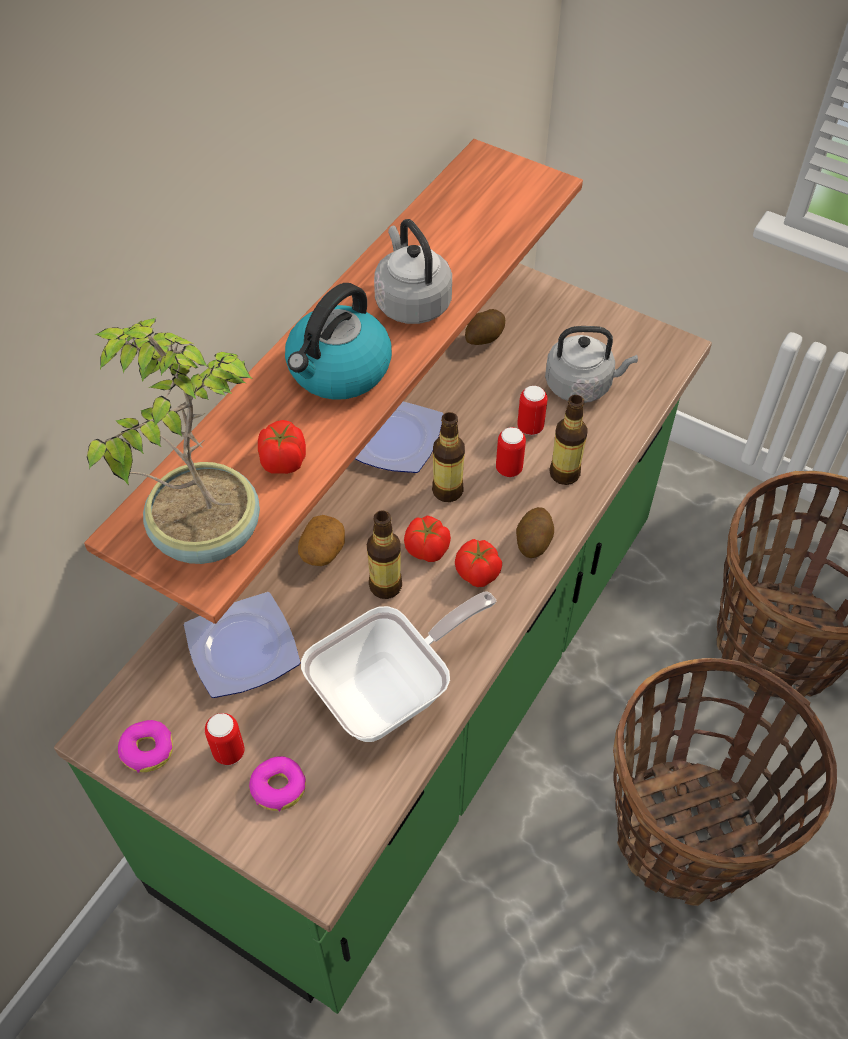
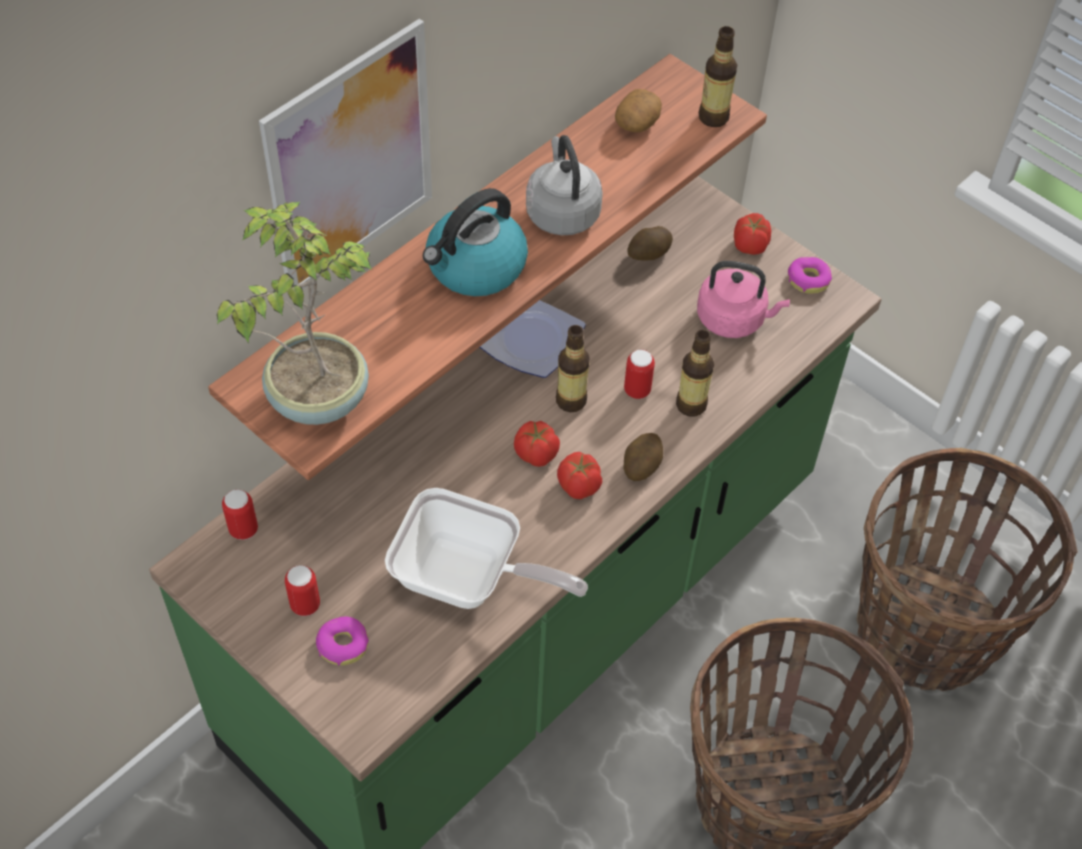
camera: 10 degrees right, 0 degrees up
(147, 750) = (232, 588): donut -> donut (808, 280)
(197, 271) = (351, 161): none -> picture
(245, 650) = (341, 515): plate -> none
(283, 462) = (402, 345): tomato -> tomato (749, 246)
(323, 550) = (436, 436): potato -> potato (637, 123)
(385, 586) = (487, 481): bottle -> bottle (713, 117)
(391, 691) = (468, 579): frying pan -> frying pan turned 45 degrees clockwise
(530, 427) = (669, 353): can -> can (243, 529)
(582, 385) = (734, 319): grey kettle -> pink kettle

